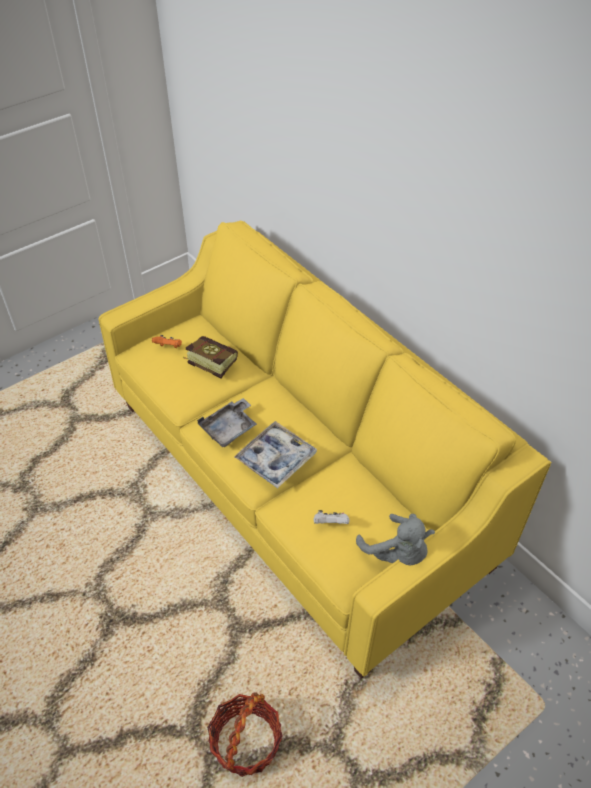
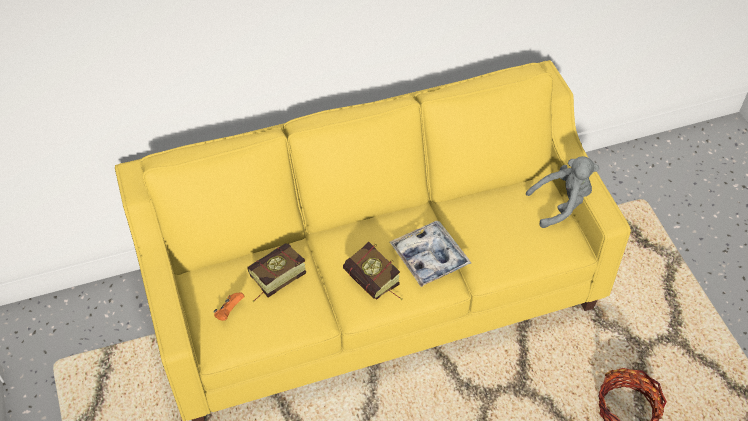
camera: 70 degrees left, 5 degrees up
(229, 429) = (375, 285): grey tray -> book
(330, 524) = (516, 239): white game controller -> none

